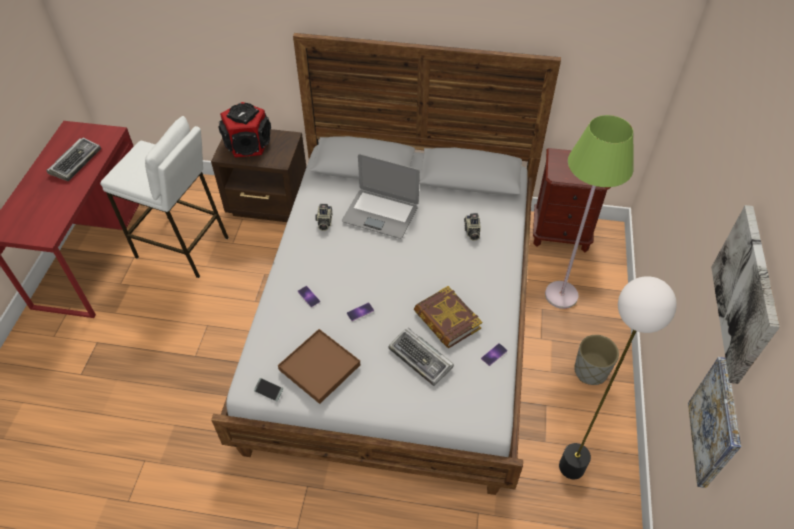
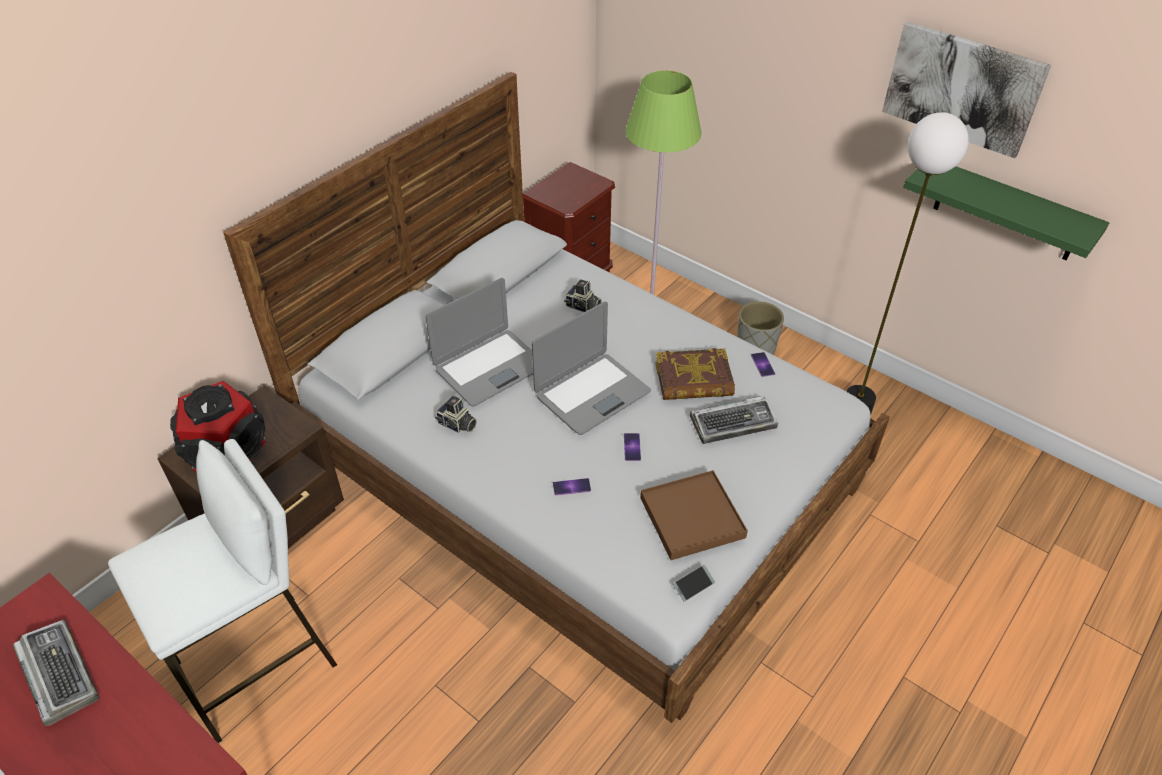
camera: 60 degrees left, 5 degrees down
(393, 272) = (592, 394): none -> laptop
(716, 423) = (1006, 210): picture -> green shelf

